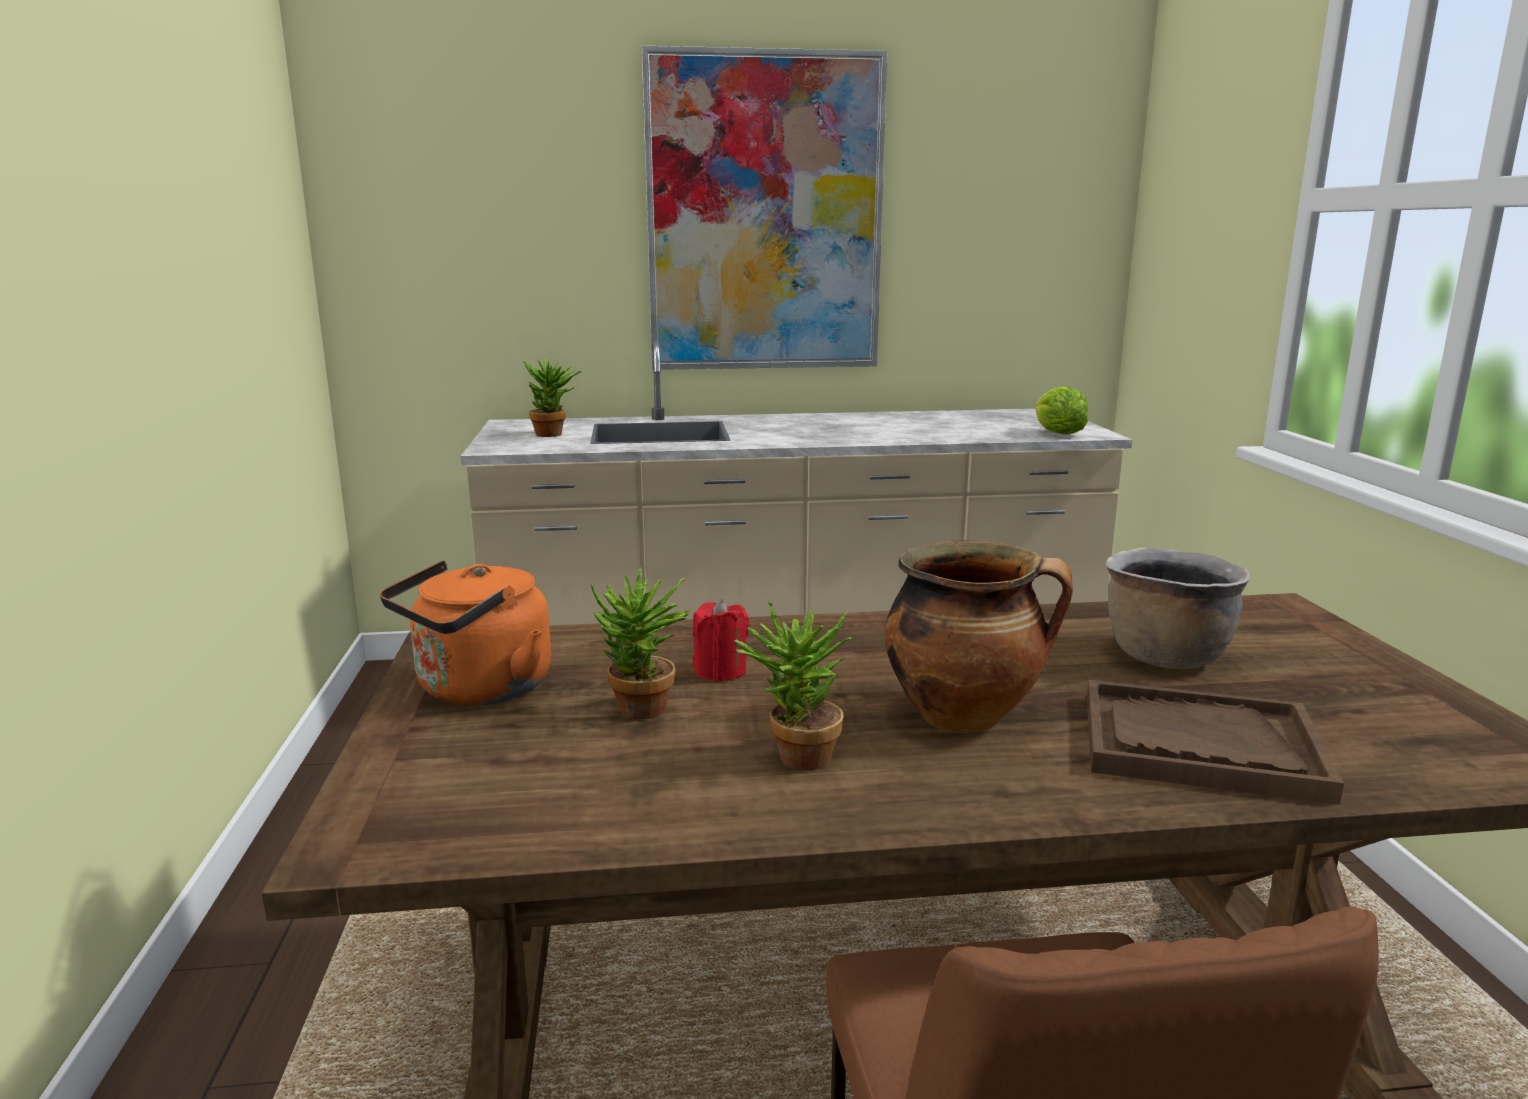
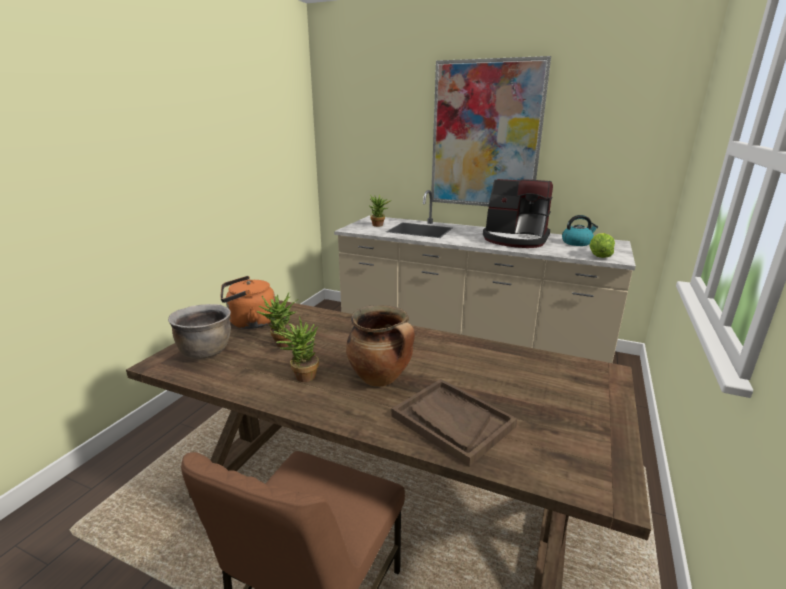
camera: 30 degrees right, 5 degrees up
(720, 671) = (326, 336): red candle -> none
(876, 426) = (515, 239): none -> coffee machine
(986, 419) = (577, 243): none -> kettle
(1164, 656) = (504, 379): brown cooking pot -> brown cooking pot (206, 351)

